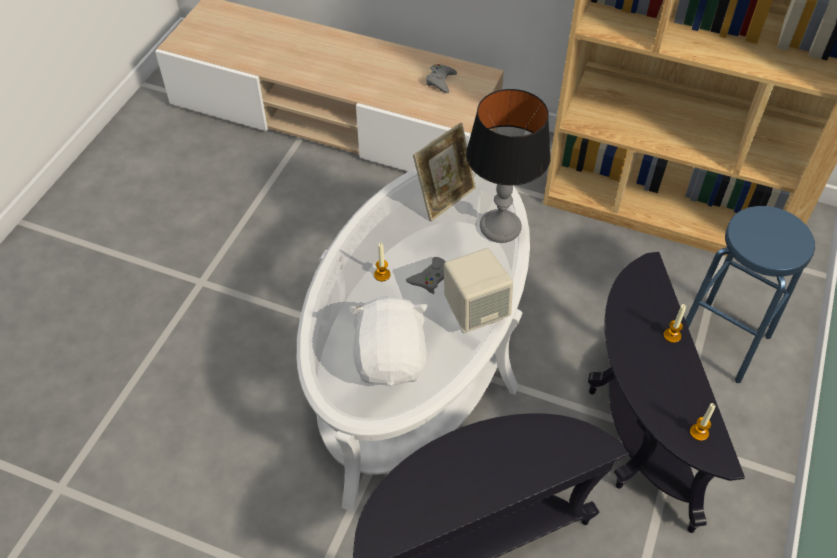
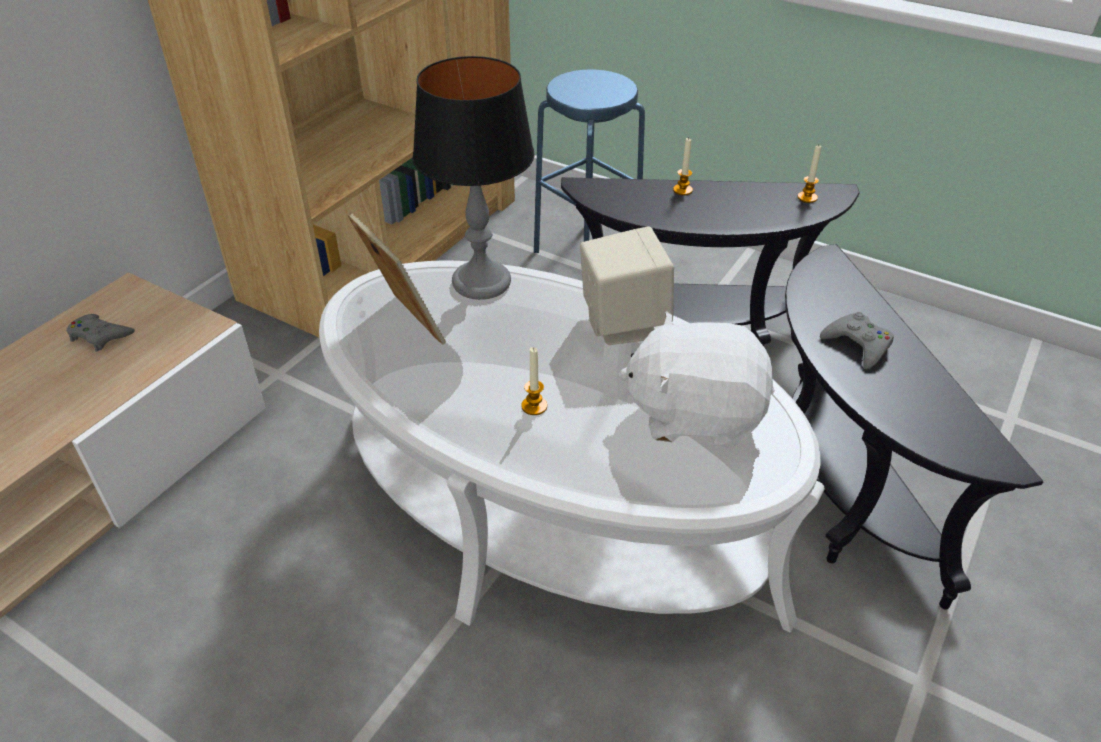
camera: 80 degrees left, 10 degrees down
(431, 278) = (554, 356): grey game controller -> grey game controller (858, 345)

